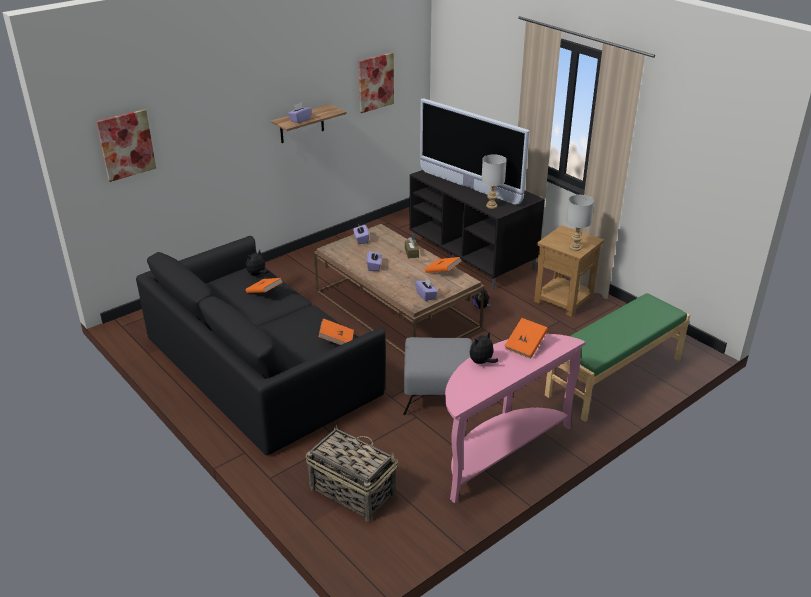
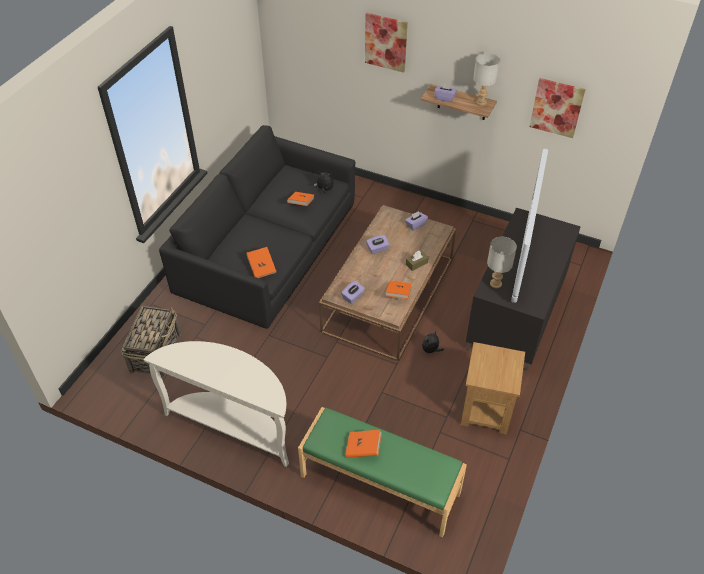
camera: 65 degrees right, 15 degrees up
(126, 145) = (303, 39): picture -> picture (386, 42)
(437, 393) = (289, 361): grey ottoman -> none
(482, 362) = (218, 354): plush toy -> none
(499, 452) = (234, 425): pink console table -> white console table
(525, 346) = (255, 376): orange book -> orange book (363, 448)
(575, 247) = (484, 375): grey table lamp -> grey table lamp (481, 103)

